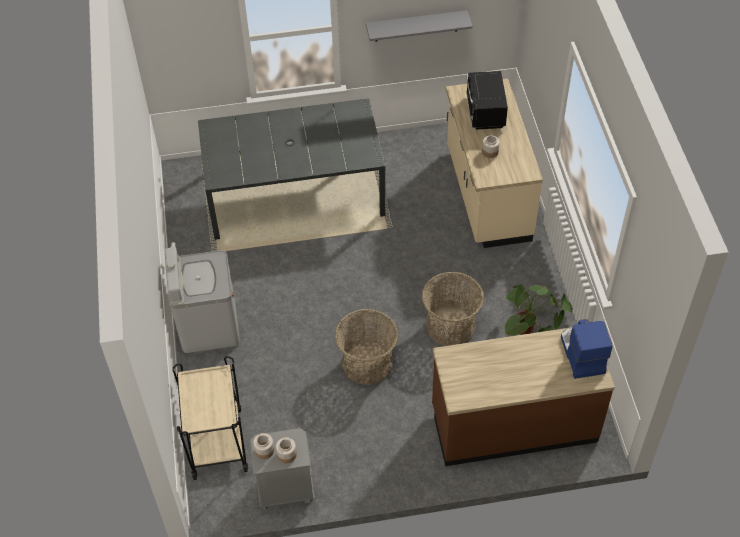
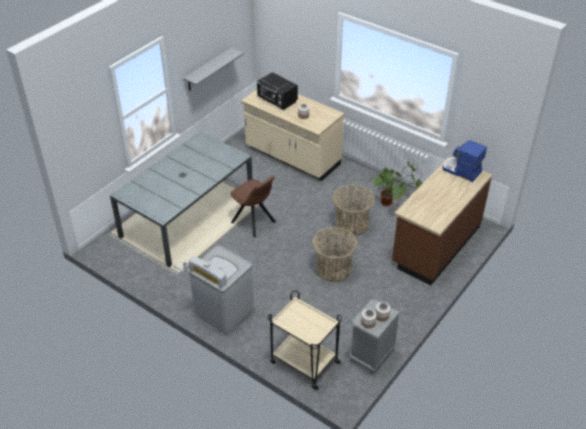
camera: 45 degrees left, 10 degrees down
(351, 247) = (254, 222): none -> brown chair

